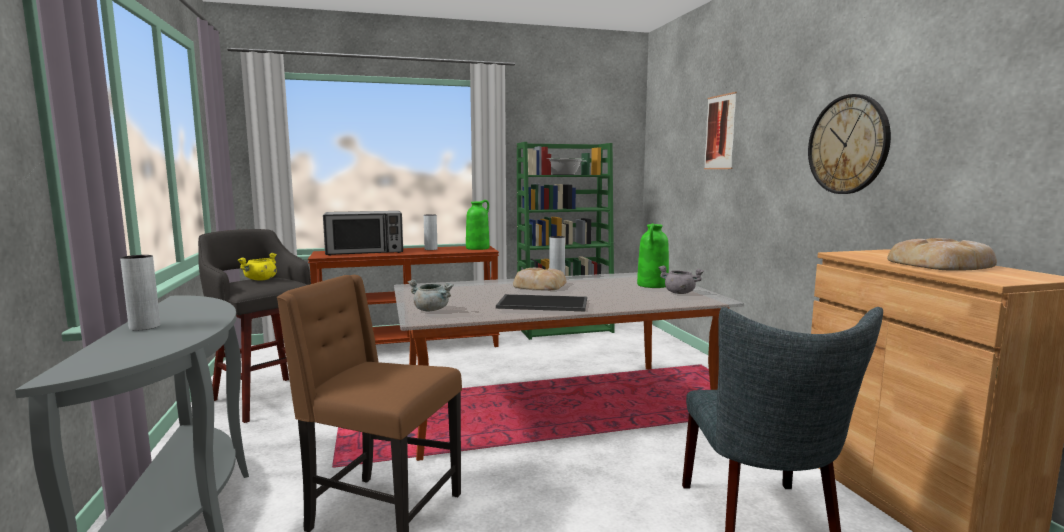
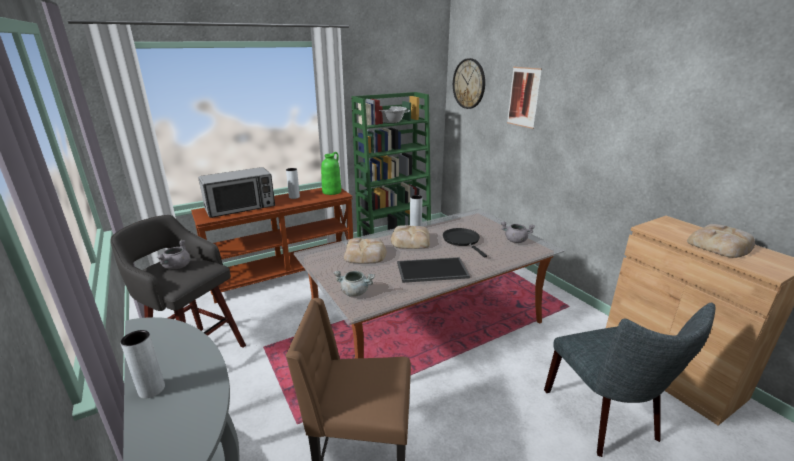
camera: 15 degrees left, 15 degrees up
(260, 280) = (177, 267): yellow cooking pot -> grey cooking pot
(474, 290) = (365, 254): none -> bread
(606, 289) = (462, 241): none -> black frying pan
(652, 285) = (490, 231): green vase -> none
(848, 145) = (641, 135): wall clock -> wall clock (469, 84)

